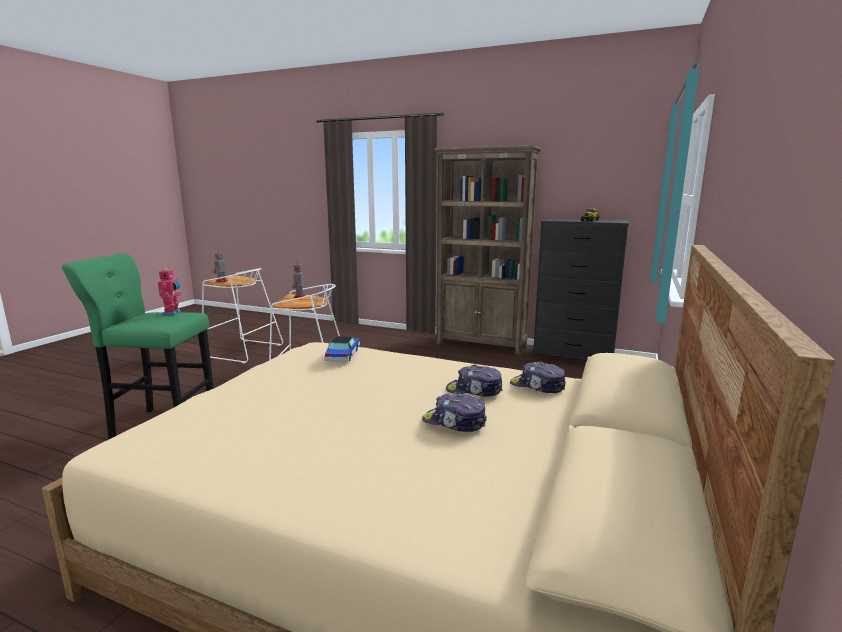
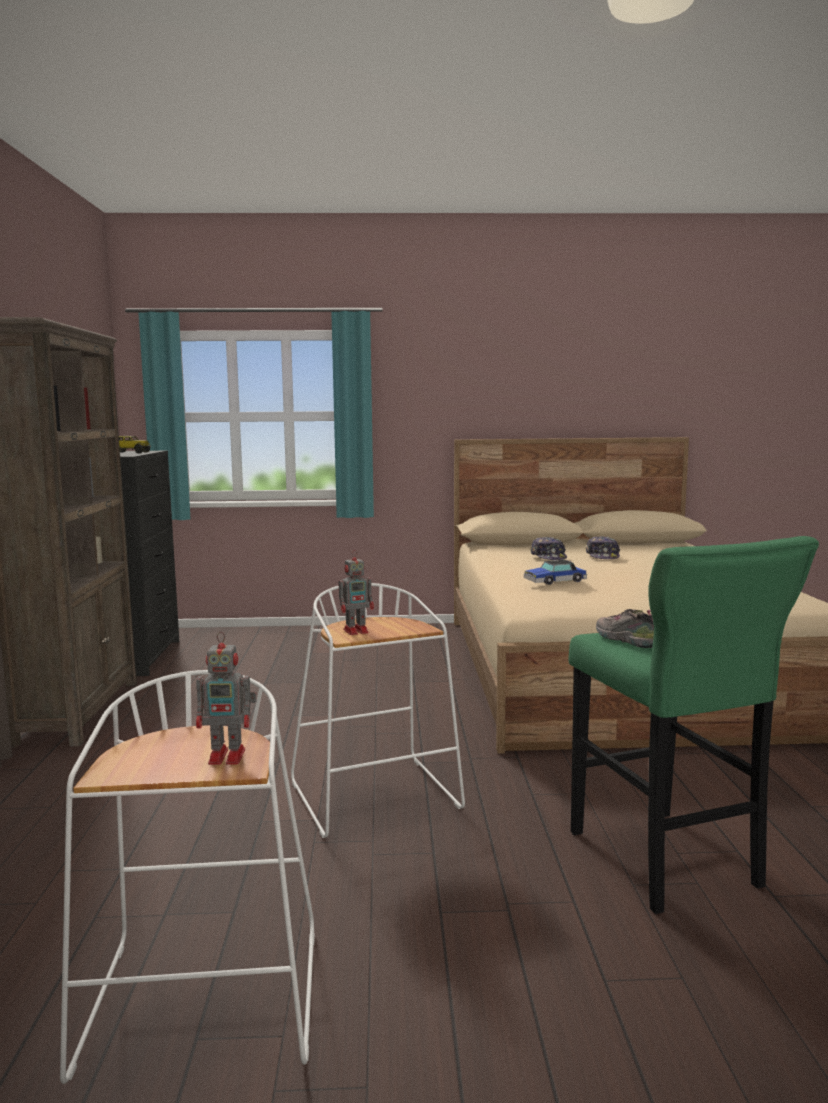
camera: 115 degrees left, 5 degrees down
(173, 313) = (625, 640): toy robot -> shoe
(537, 386) = (510, 551): cap -> none

